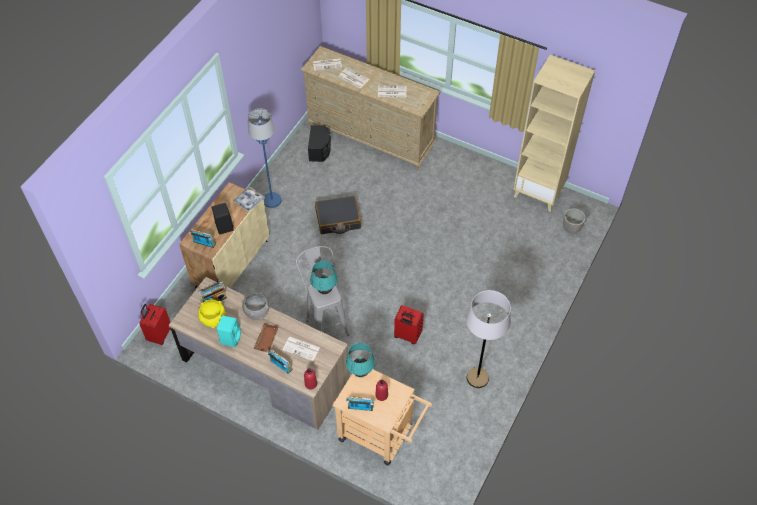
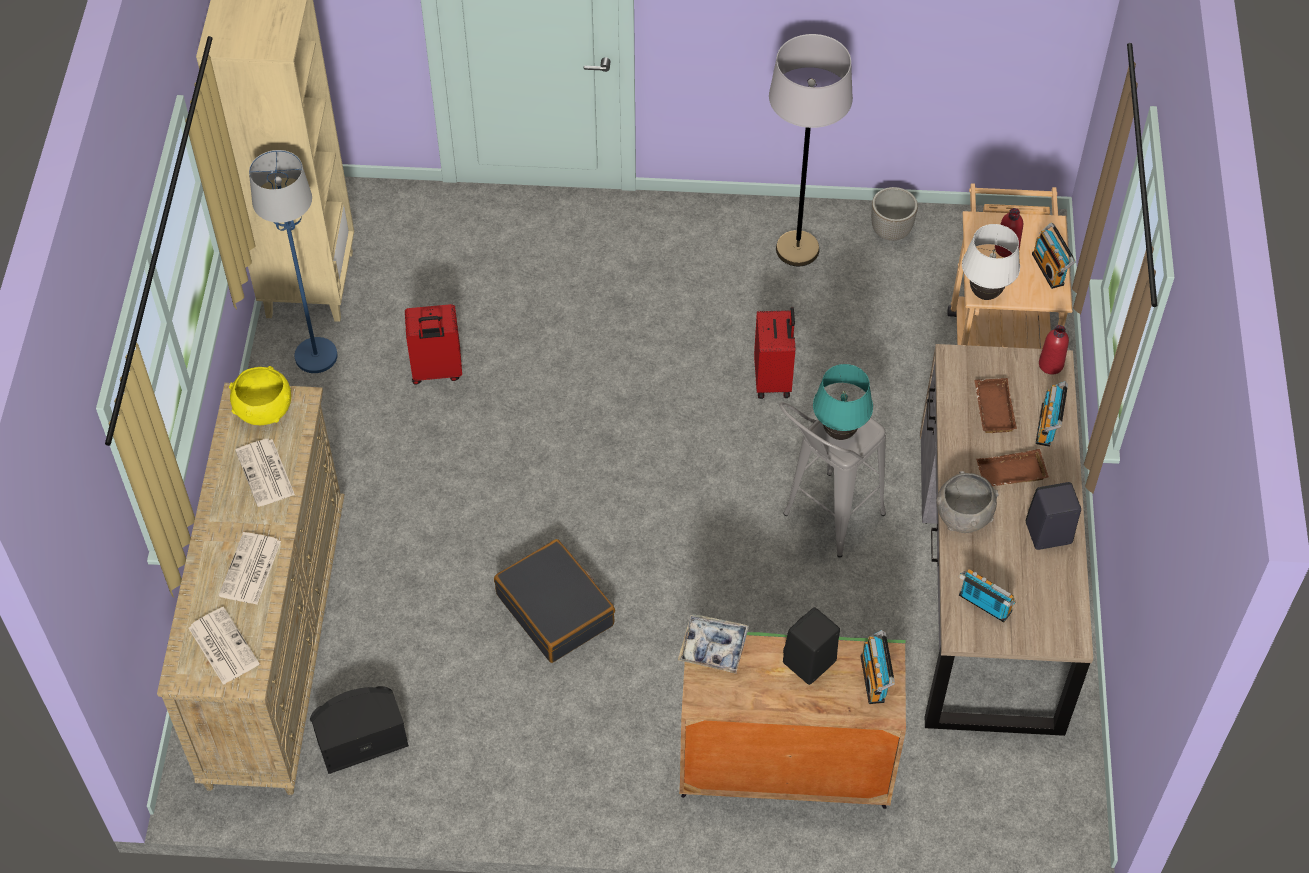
camera: 115 degrees left, 0 degrees up
(159, 334) = (1037, 814): red suitcase -> red suitcase (436, 371)
(213, 319) = (1028, 584): yellow bowl -> yellow bowl (265, 410)
(230, 337) = (1047, 533): turquoise speaker -> black speaker
(231, 263) = (783, 765): beige cabinet -> green cabinet
(272, 200) = (566, 769): blue floor lamp -> blue floor lamp (316, 356)
(301, 348) = (992, 408): newspaper -> brown tray
(360, 372) = (984, 293): turquoise table lamp -> white table lamp
(571, 228) = (380, 210): planter -> planter (891, 232)

